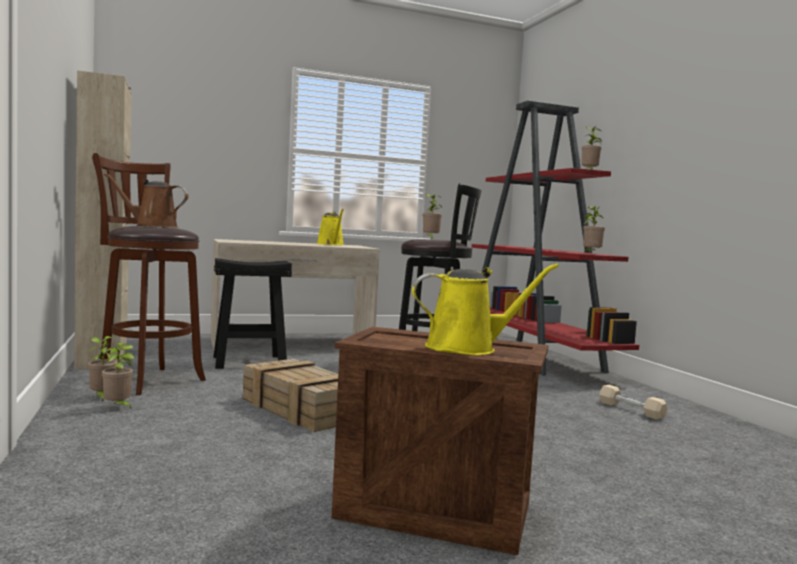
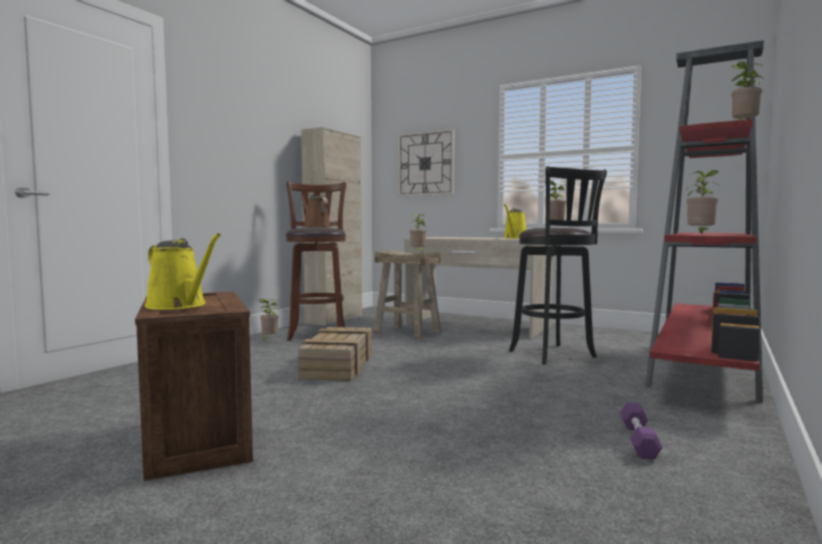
camera: 50 degrees right, 0 degrees up
(118, 408) = (259, 345): potted plant -> potted plant (418, 252)
(189, 142) = (425, 163): none -> wall clock
(249, 361) = (407, 332): black stool -> beige stool
(631, 410) = (639, 440): beige dumbbell -> purple dumbbell

